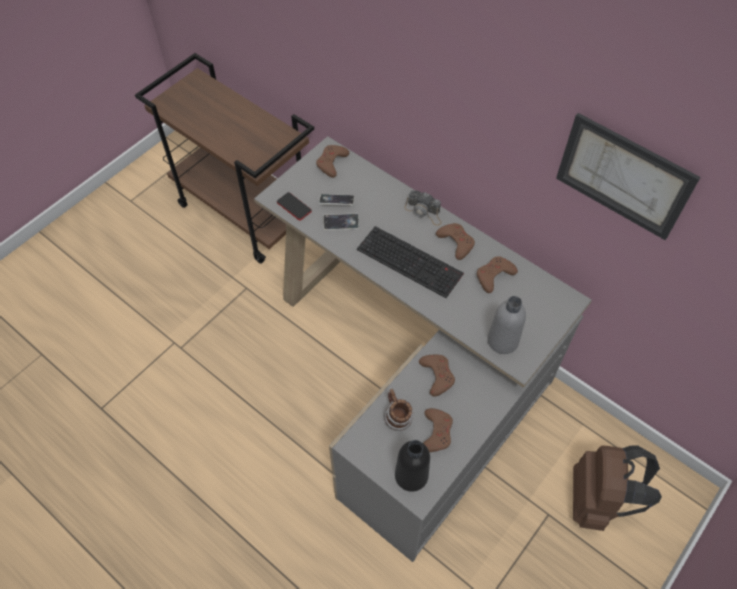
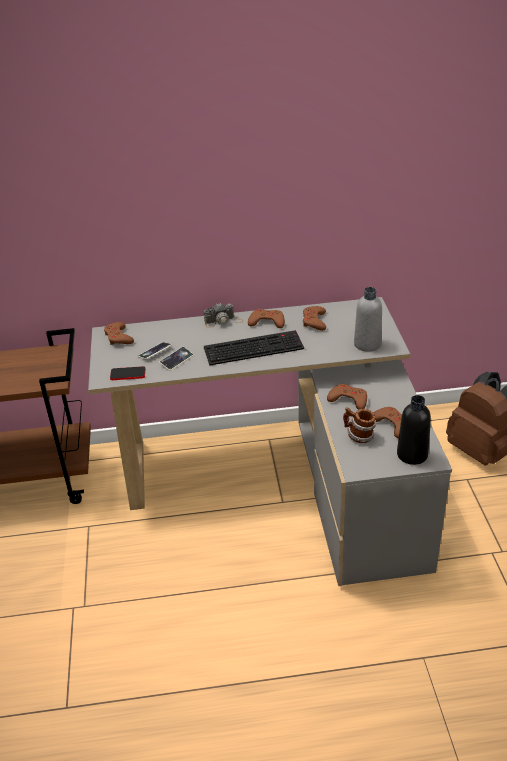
camera: 45 degrees left, 20 degrees down
(623, 176) = (369, 169): picture -> none

